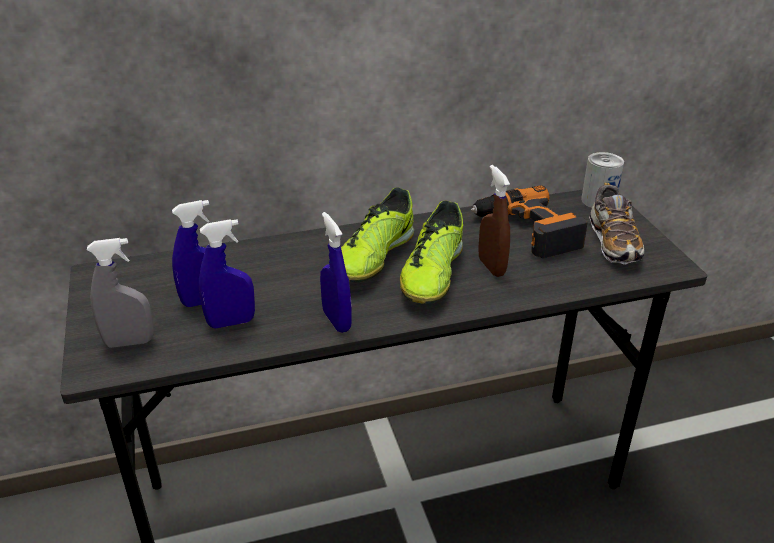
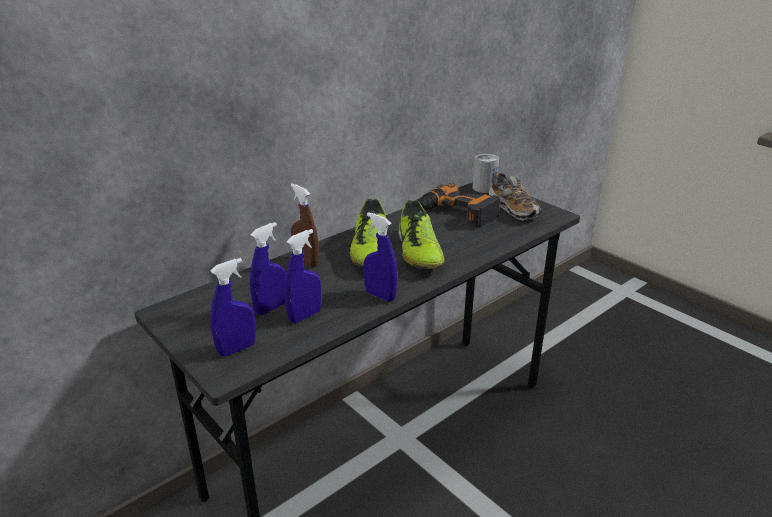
camera: 25 degrees left, 5 degrees down
(129, 342) = (237, 349): grey spray bottle -> blue spray bottle
(491, 267) = (452, 239): brown spray bottle -> brown spray bottle (306, 262)

